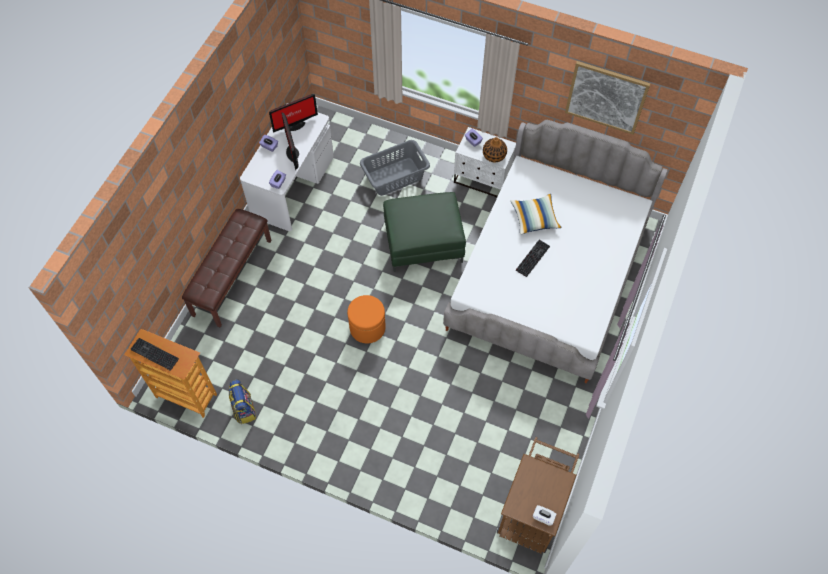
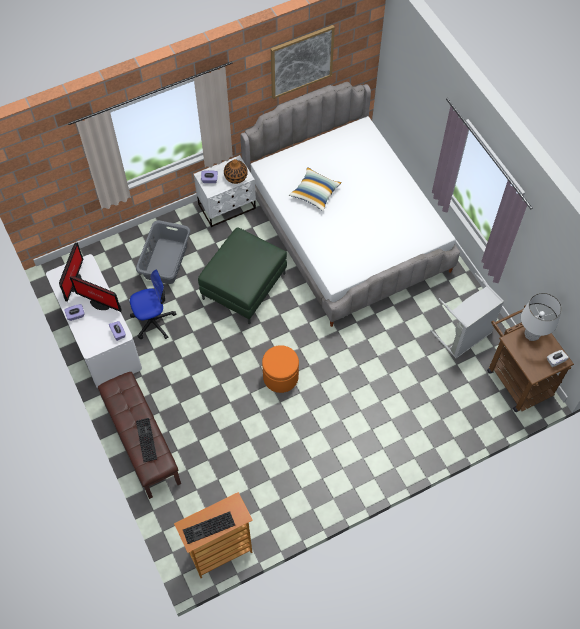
camera: 50 degrees left, 0 degrees up
(244, 409) = (271, 516): backpack -> none
(337, 208) = (153, 321): none -> office chair
(532, 257) = (345, 219): keyboard -> keyboard (145, 439)
(533, 439) = (464, 336): none -> grey laundry basket
(551, 478) = (531, 334): none -> white table lamp

